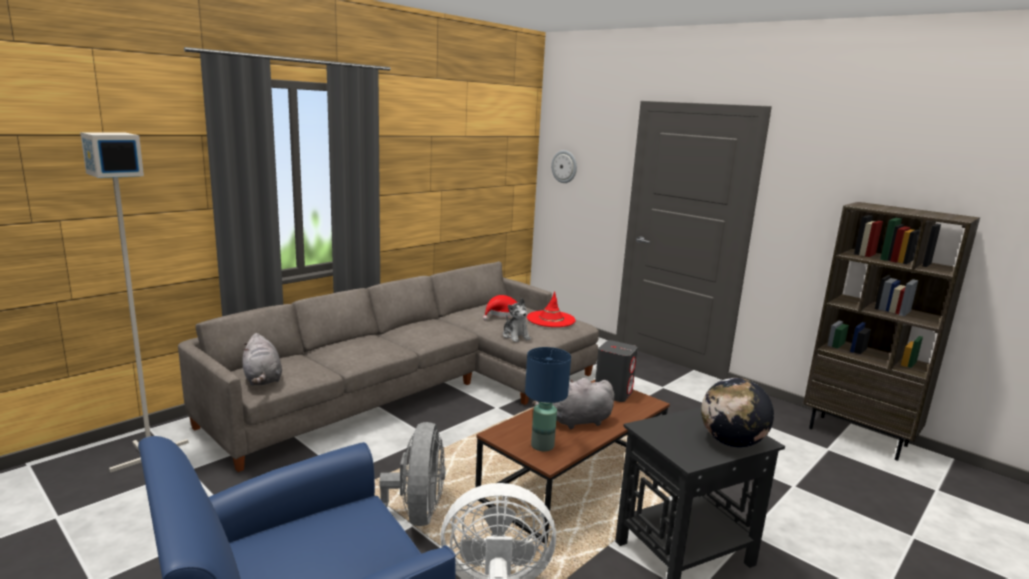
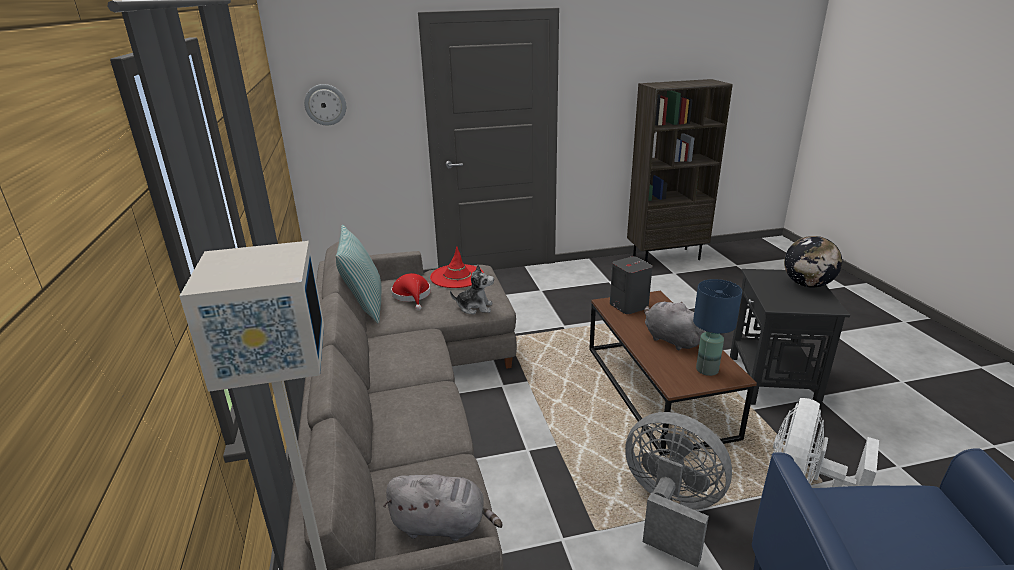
camera: 55 degrees left, 10 degrees up
(471, 307) = (364, 306): none -> pillow
(576, 421) = (670, 339): grey plush toy -> grey plush toy turned 120 degrees clockwise

